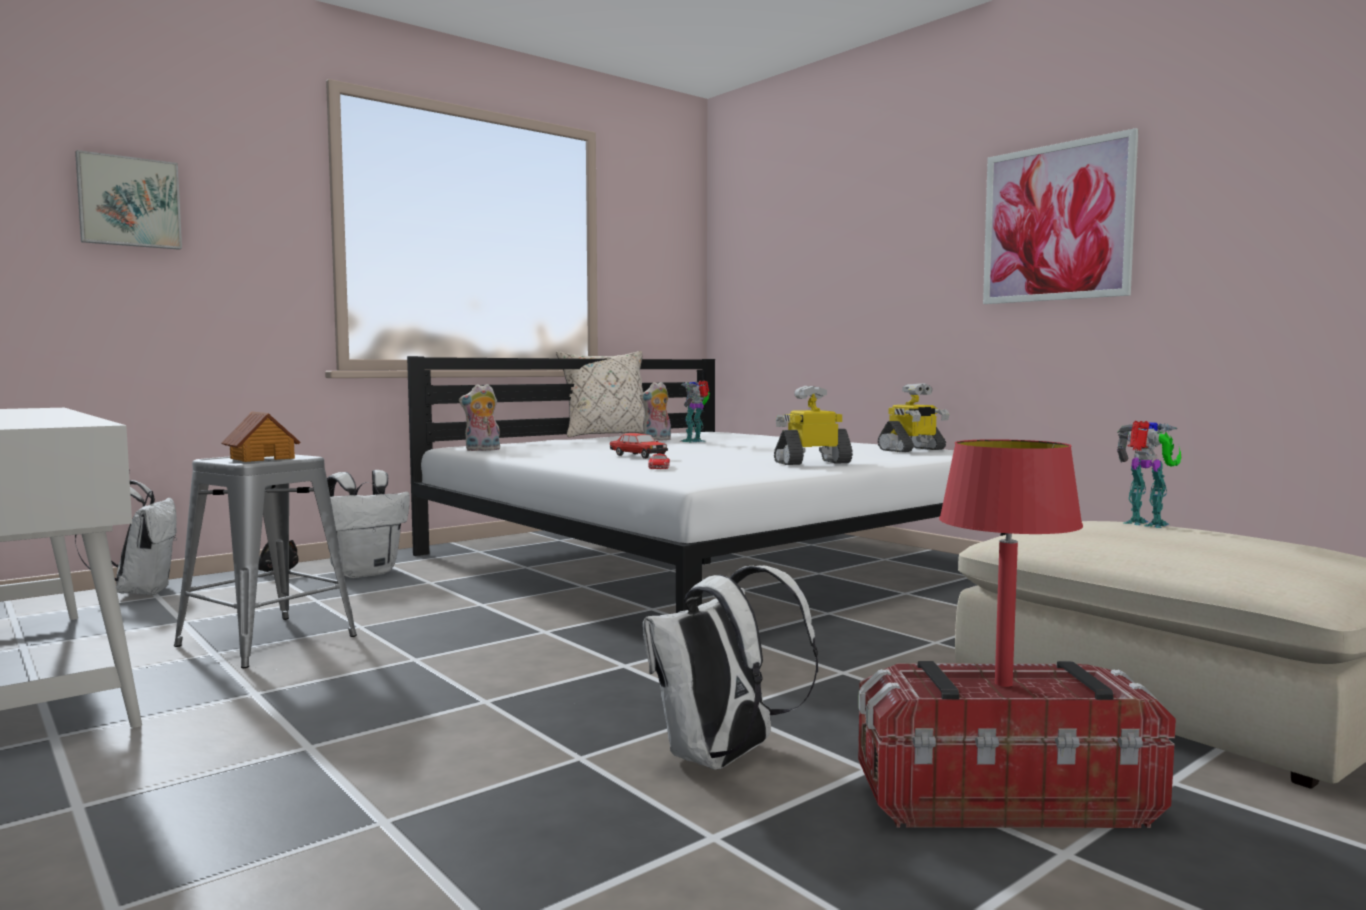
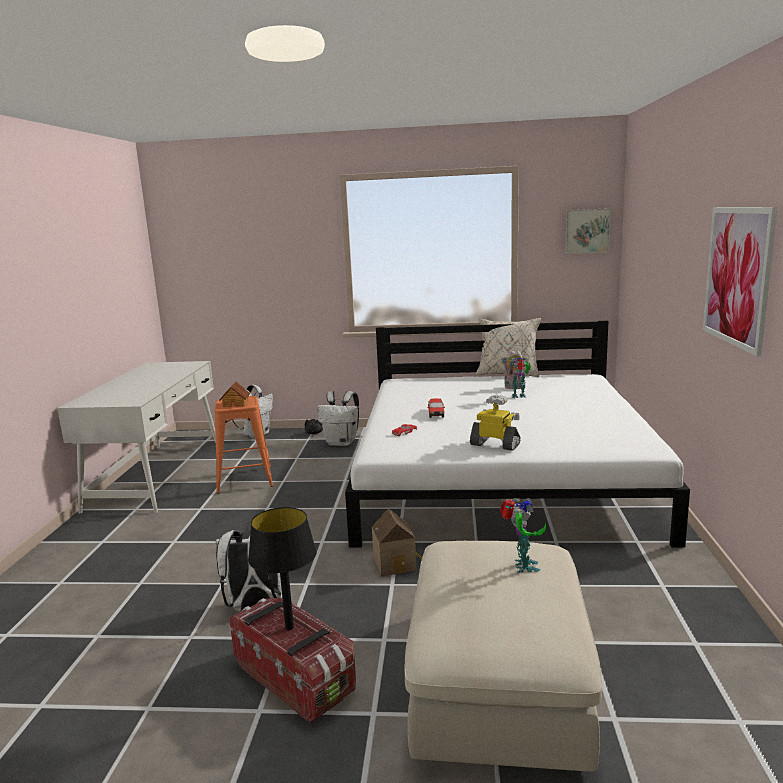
camera: 45 degrees right, 10 degrees up
(129, 202) = (251, 257): picture -> picture (587, 231)
(266, 641) = (244, 480): grey stool -> orange stool
(482, 450) = (392, 388): plush toy -> none
(794, 654) = (396, 563): none -> toy house
(912, 450) = (620, 438): toy robot -> none
(1003, 683) = (290, 627): red table lamp -> black table lamp

